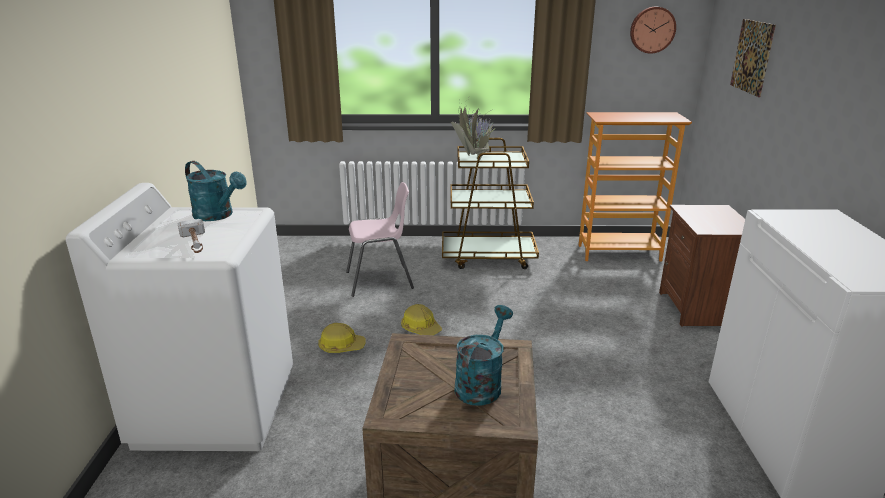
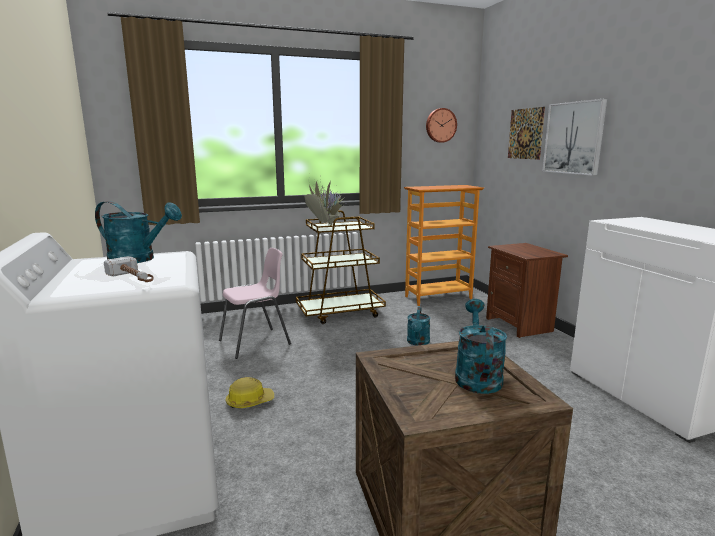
camera: 20 degrees left, 10 degrees down
(421, 328) = (317, 373): hard hat -> none
(551, 311) = (418, 342): none -> turquoise watering can
(796, 78) = (574, 138): none -> picture

